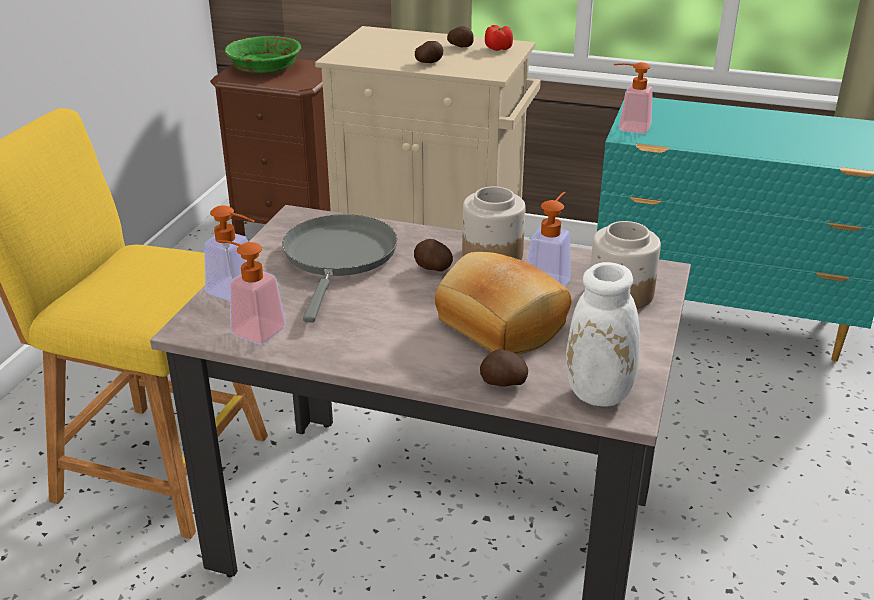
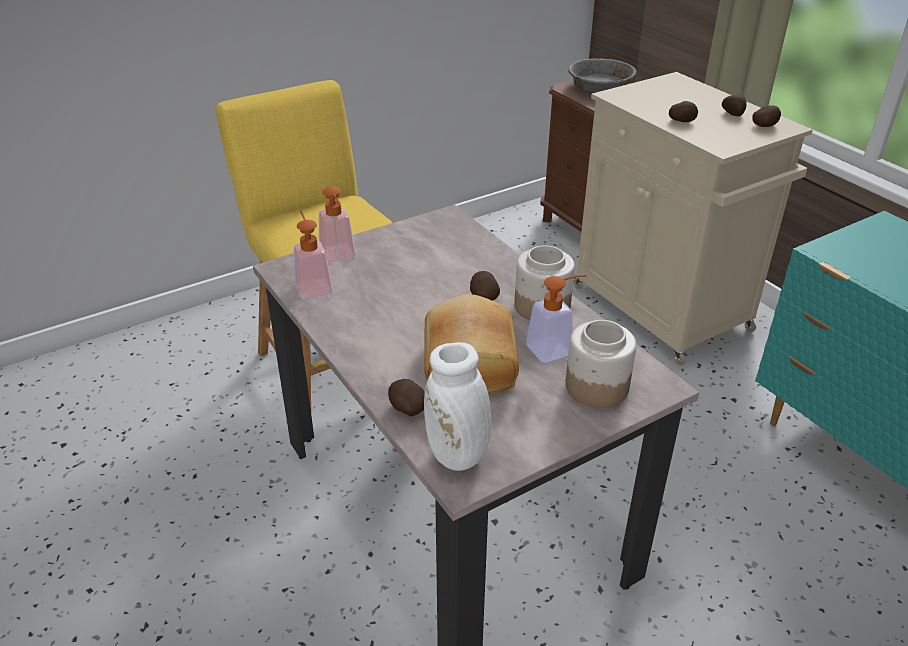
camera: 40 degrees right, 5 degrees up
(264, 68) = (600, 87): green bowl -> grey bowl
(339, 257) = (433, 260): grey frying pan -> none
(498, 49) = (765, 126): tomato -> potato
(628, 127) = (836, 243): soap dispenser -> none

